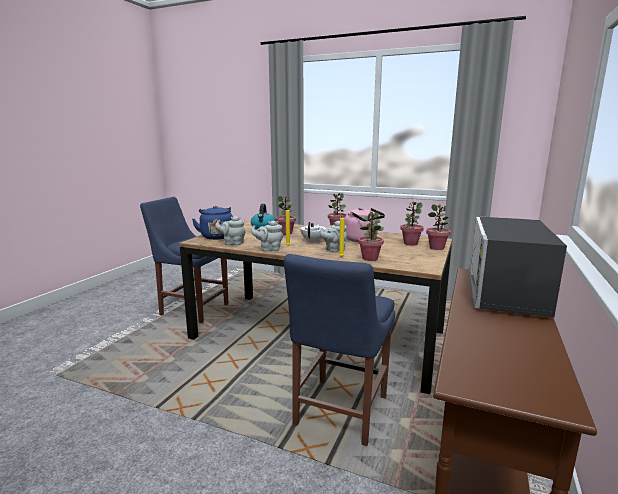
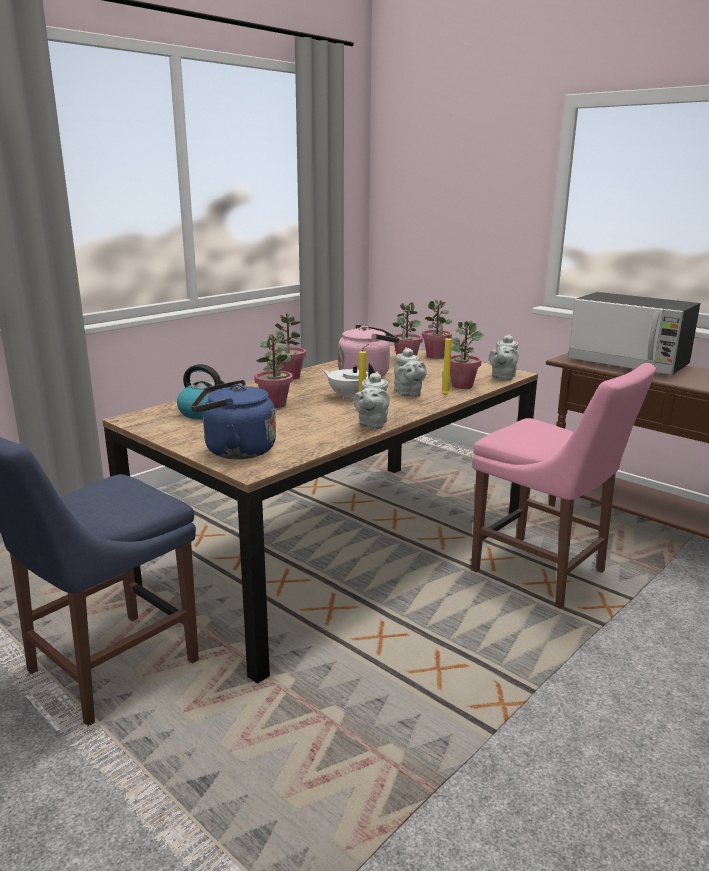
camera: 70 degrees left, 5 degrees up
(232, 243) = (306, 443): grey teapot -> grey teapot (503, 377)
(339, 413) = (543, 574): blue chair -> pink chair

